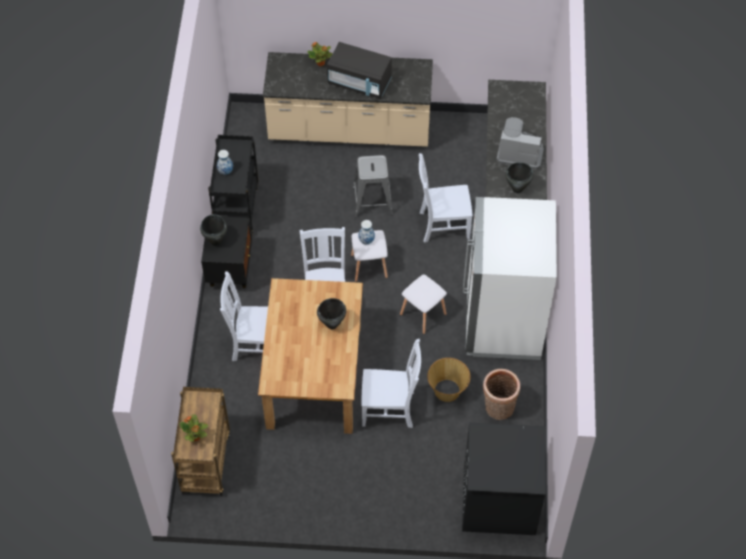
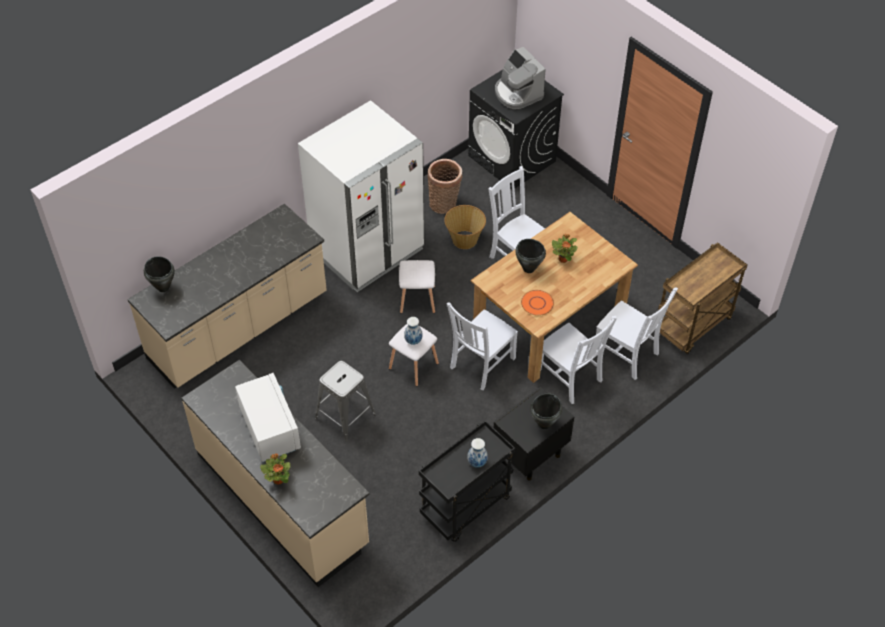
camera: 135 degrees left, 5 degrees down
(195, 437) = (714, 271): potted plant -> potted plant (563, 259)
(298, 302) = (537, 303): none -> orange plate
(359, 82) = (270, 429): black microwave -> white microwave
(442, 225) = (317, 350): white chair -> white chair (627, 354)
(517, 189) = (274, 238): black cooking pot -> black cooking pot (163, 287)
(519, 152) = (232, 261): coffee machine -> coffee machine (517, 93)

